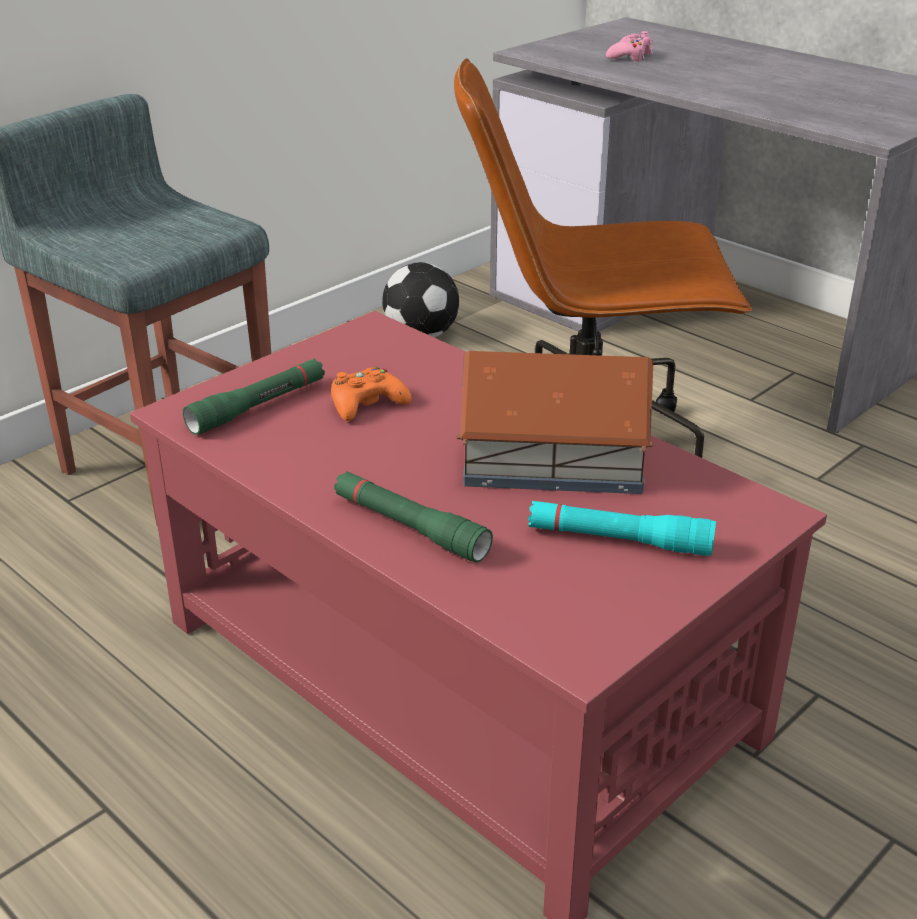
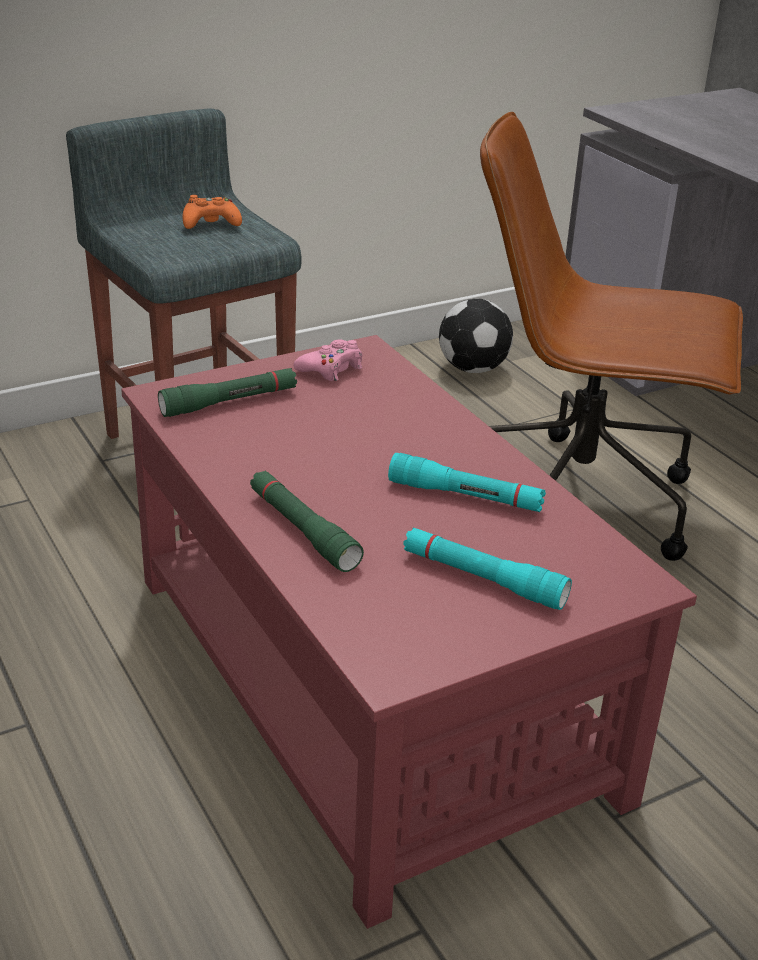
camera: 15 degrees right, 0 degrees up
(367, 404) = (324, 416): orange game controller -> orange game controller (211, 223)
(555, 459) = (465, 496): toy house -> turquoise flashlight
(630, 56) = (716, 127): pink game controller -> pink game controller (331, 368)

